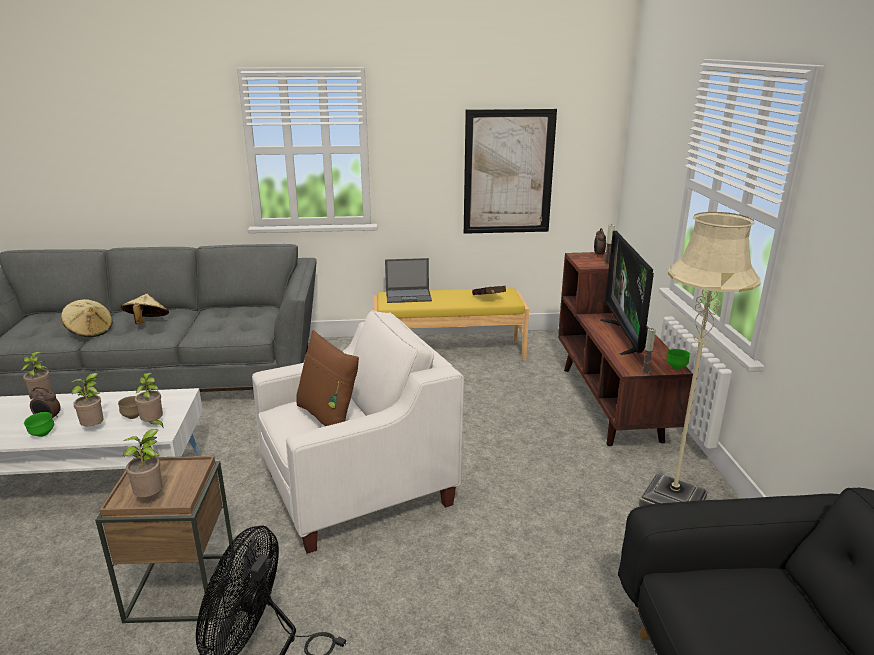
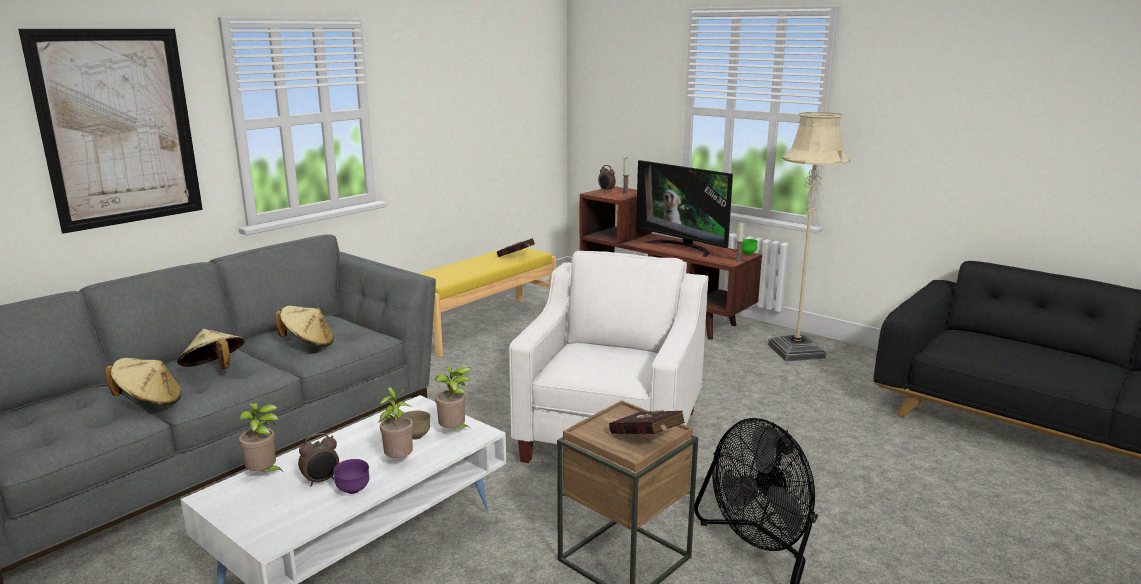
camera: 45 degrees left, 5 degrees down
(42, 435) = (353, 491): green bowl -> purple bowl
(152, 497) = (647, 440): potted plant -> red book
(216, 323) = (308, 343): none -> beige hat
(328, 418) = (611, 357): brown pillow -> none
(409, 296) = (442, 272): laptop -> none
(508, 172) = (489, 128): picture -> picture (119, 128)

